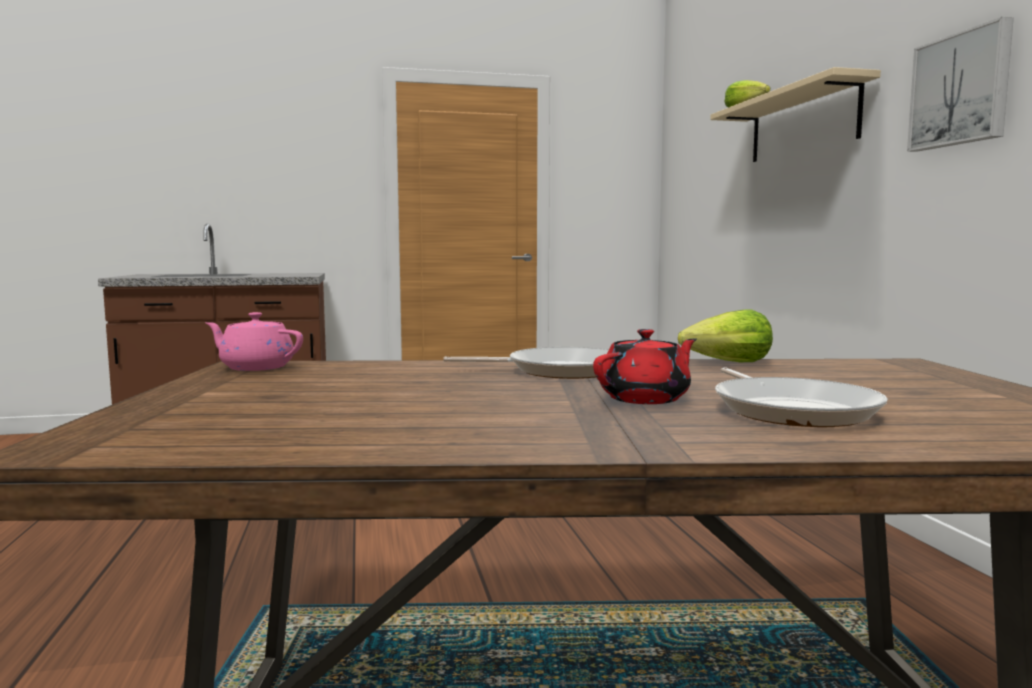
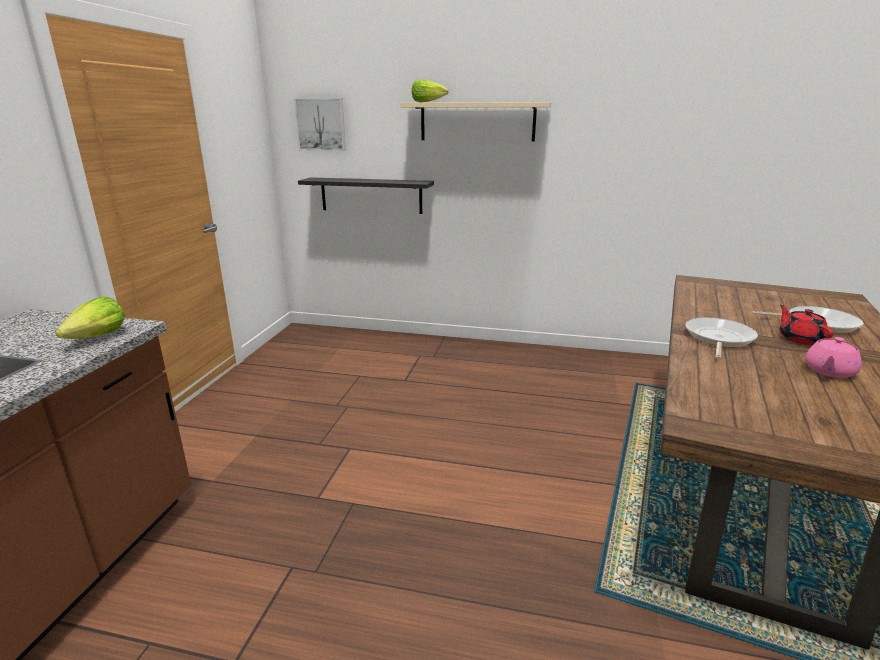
camera: 65 degrees left, 15 degrees up
(255, 367) = (706, 421): pink teapot -> pink teapot (829, 371)
(713, 241) = (371, 195): none -> black shelf
(729, 363) = (692, 304): lettuce -> lettuce (98, 337)
(961, 90) = (610, 128): picture -> picture (321, 124)

